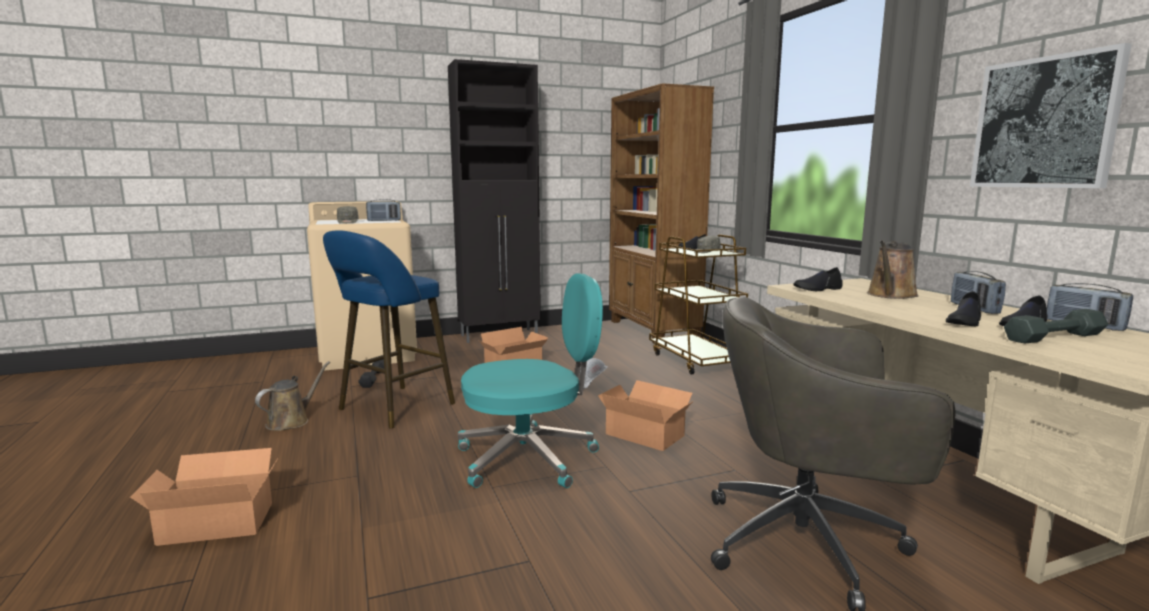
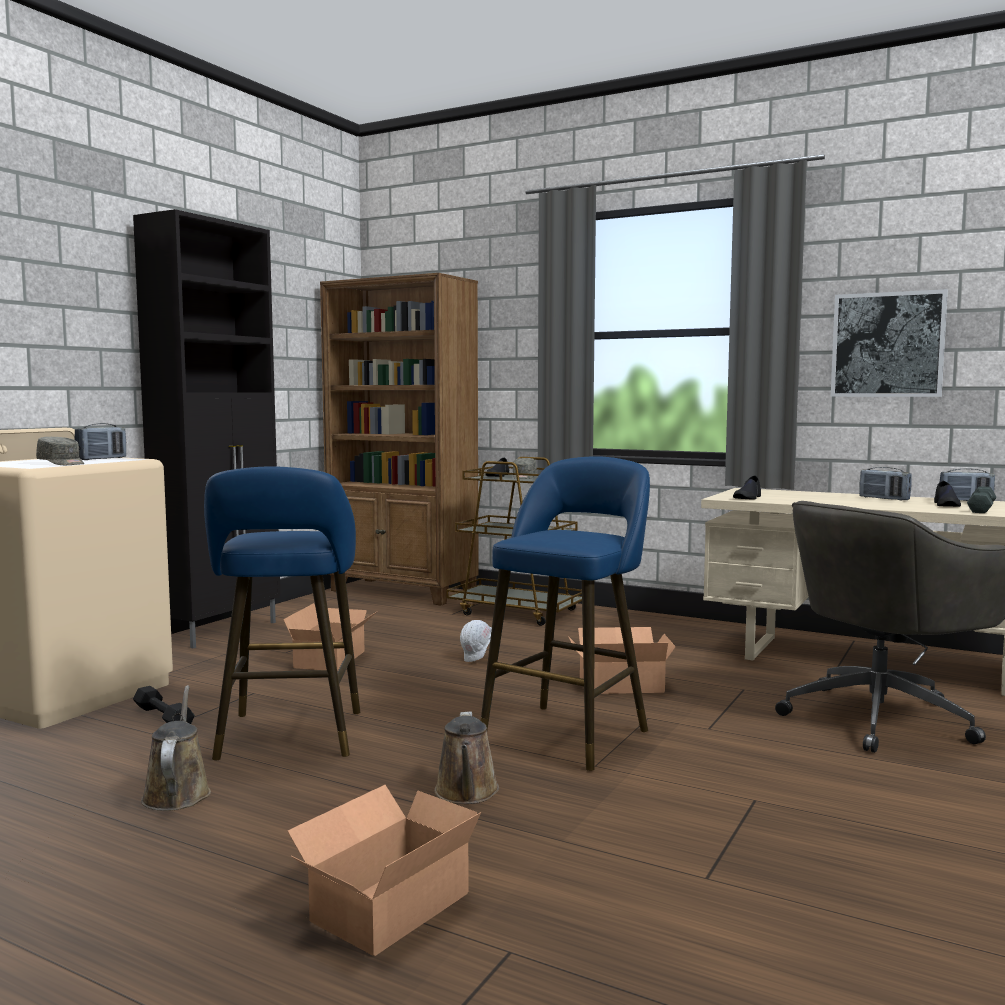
camera: 40 degrees left, 5 degrees down
(530, 458) = (569, 733): turquoise office chair -> blue stool
(890, 295) = (807, 496): brown watering can -> brown watering can (466, 793)
(964, 322) = (913, 506): black shoe -> none

